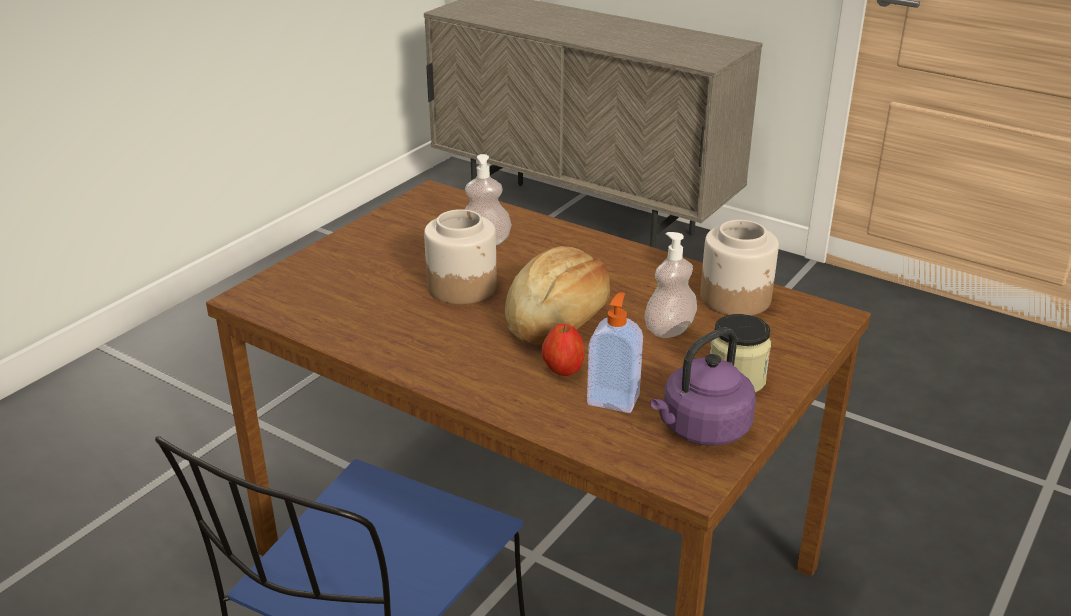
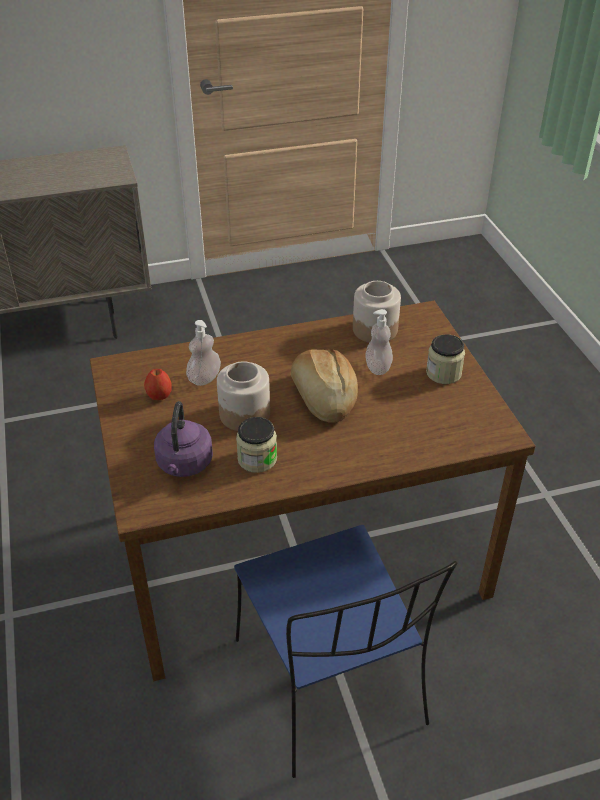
camera: 50 degrees left, 10 degrees up
(402, 325) = (257, 459): none -> jar
(563, 370) = (374, 424): apple -> apple (159, 396)
(613, 399) = (418, 421): soap dispenser -> none
(701, 430) = (472, 409): purple kettle -> purple kettle (184, 465)

